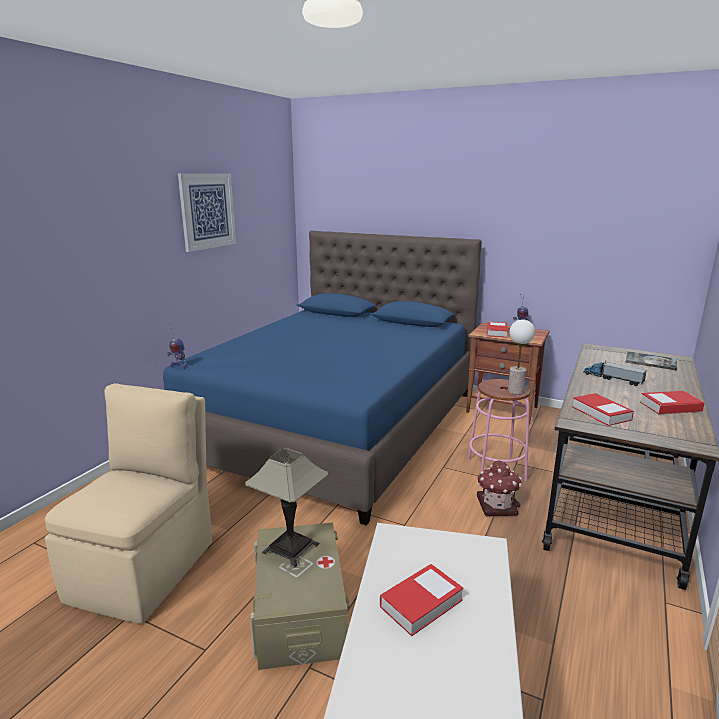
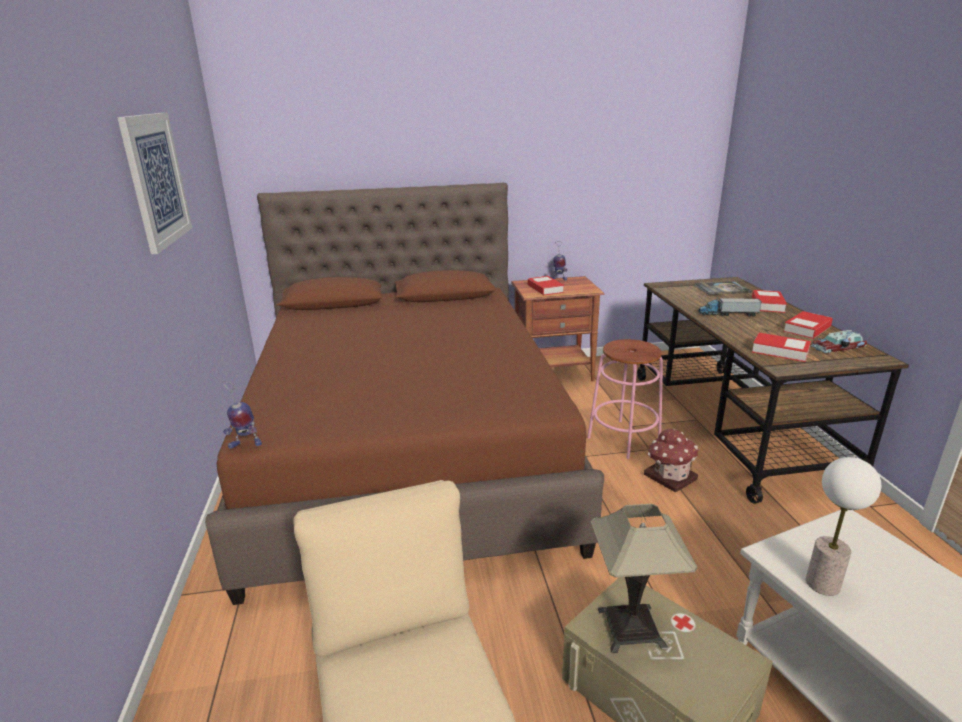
camera: 35 degrees left, 5 degrees up
(335, 424) = (408, 451): blue bed -> brown bed
(421, 603) = (904, 612): book -> book (767, 305)
(515, 391) = (647, 350): table lamp -> table lamp (822, 583)
(671, 427) = (839, 348): none -> toy car

